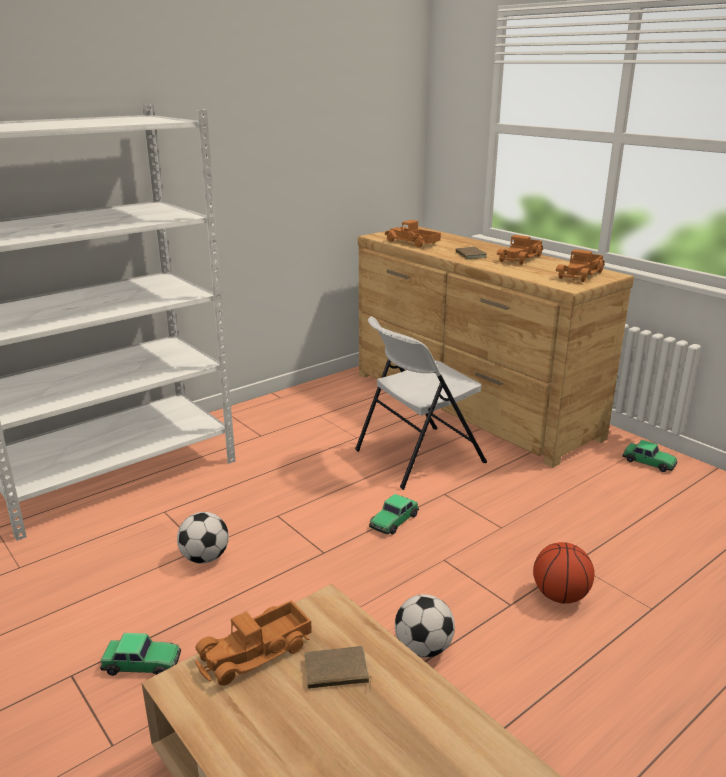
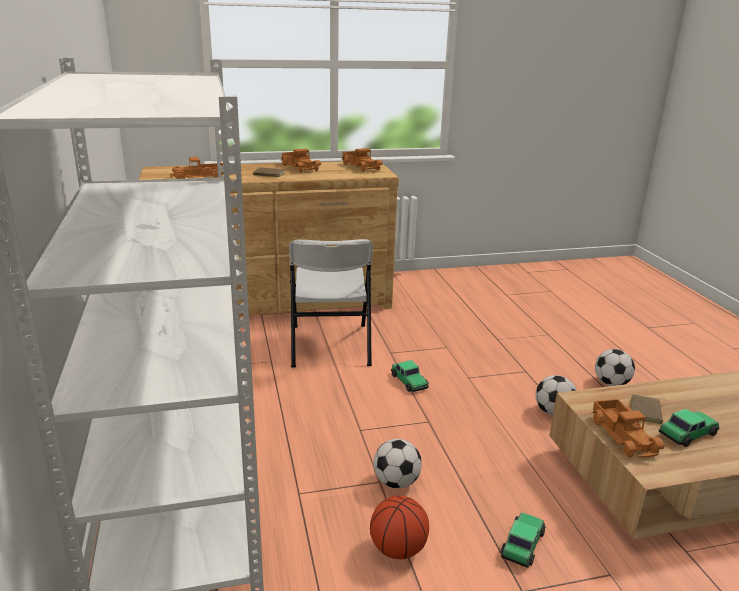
camera: 65 degrees left, 0 degrees up
(559, 596) = (525, 354): basketball -> basketball (398, 549)
(566, 702) = (611, 383): none -> football
(649, 462) = (413, 281): toy car -> toy car (688, 433)

